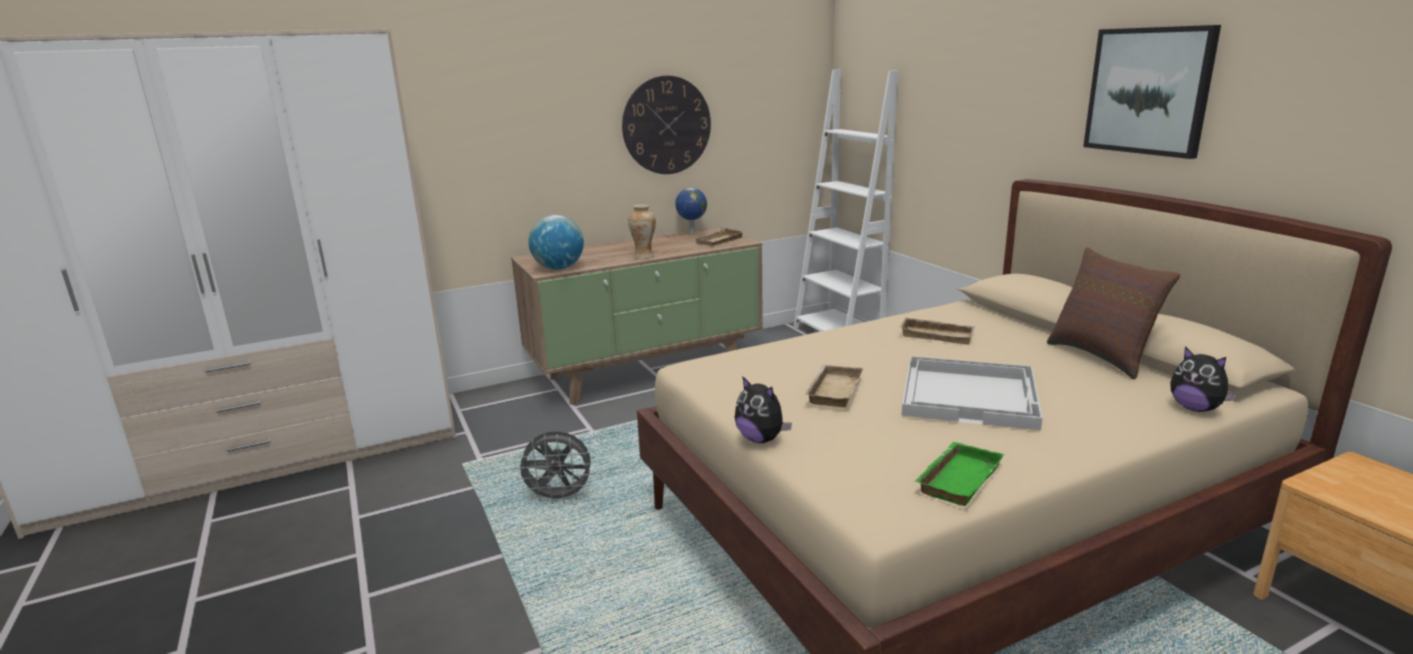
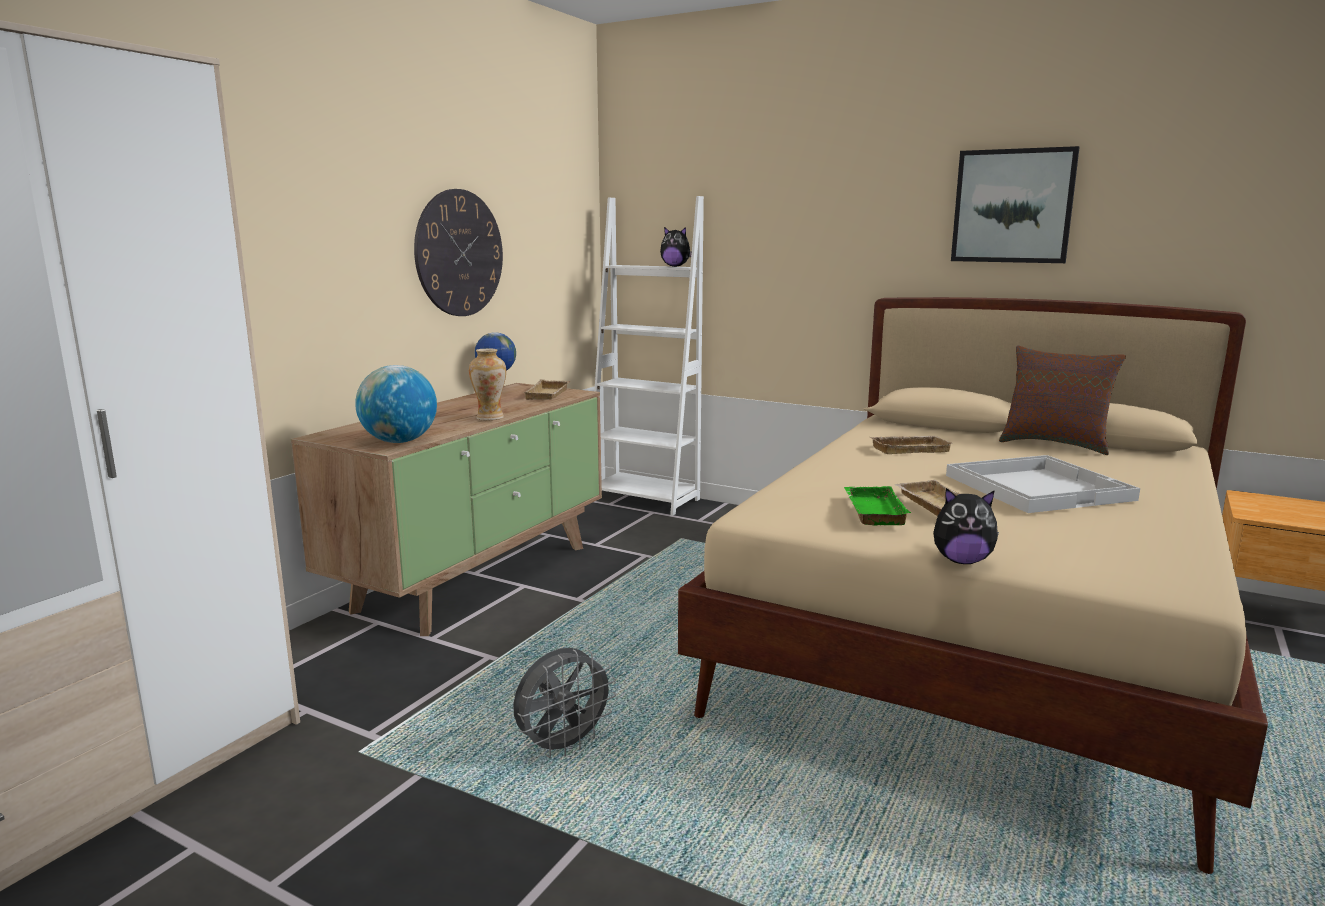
camera: 35 degrees left, 5 degrees down
(957, 478) = (1166, 548): green tray -> green tray (871, 511)
(1195, 408) = (1181, 466): plush toy -> plush toy (675, 266)

